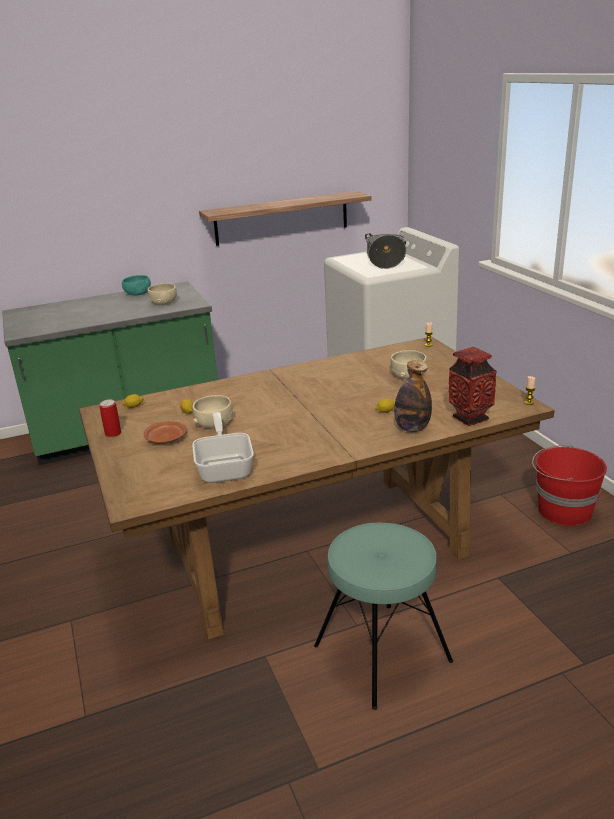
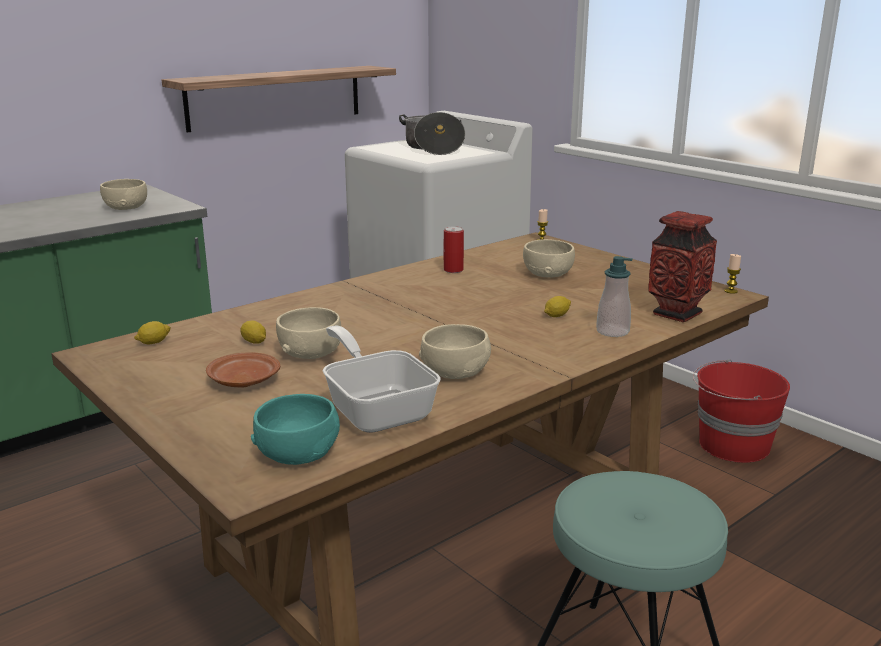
camera: 20 degrees left, 5 degrees down
(113, 433) = (141, 382): can -> can (453, 270)
(138, 293) = (74, 199): turquoise bowl -> turquoise bowl (298, 452)
(288, 447) = (455, 371): none -> beige bowl
(412, 428) = (612, 331): bottle -> soap dispenser

